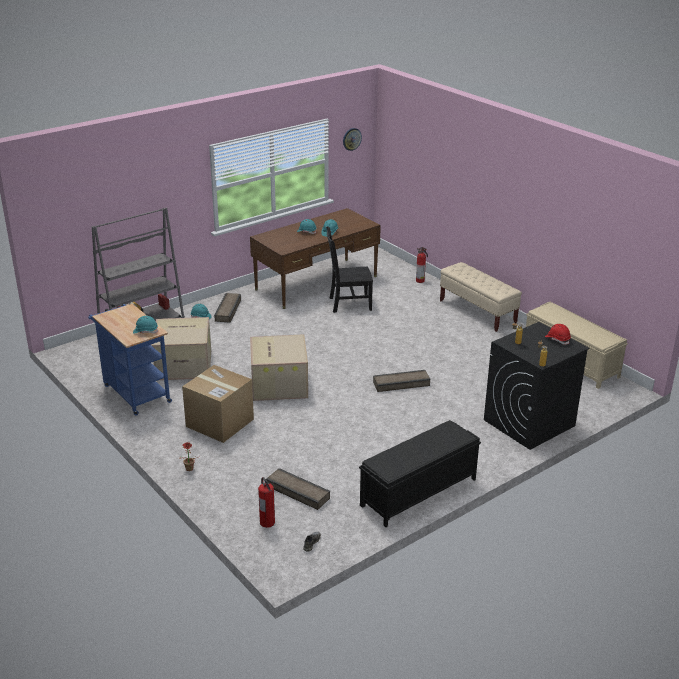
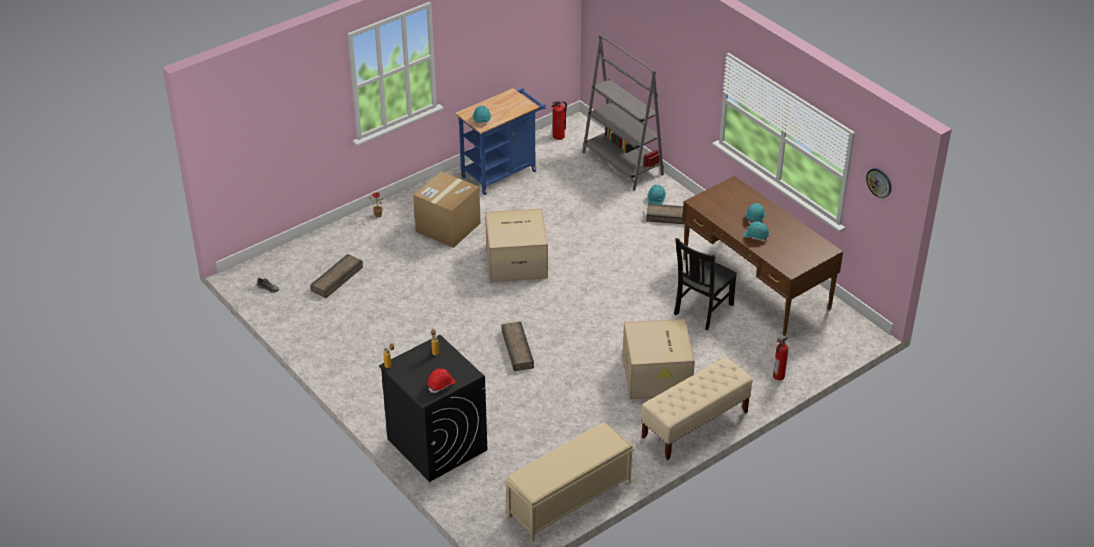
camera: 90 degrees right, 10 degrees up
(185, 364) = (554, 197): cardboard box -> cardboard box (658, 376)
(267, 522) = (299, 263): fire extinguisher -> fire extinguisher (559, 136)
(348, 304) = (702, 310): black chair -> black chair turned 135 degrees counterclockwise
(418, 493) = (326, 353): black bench -> none

